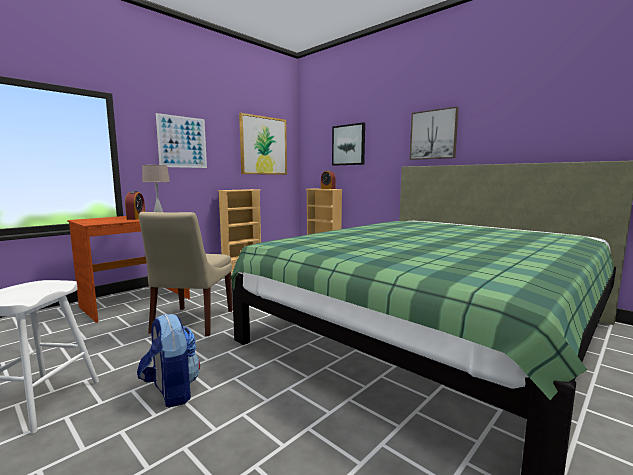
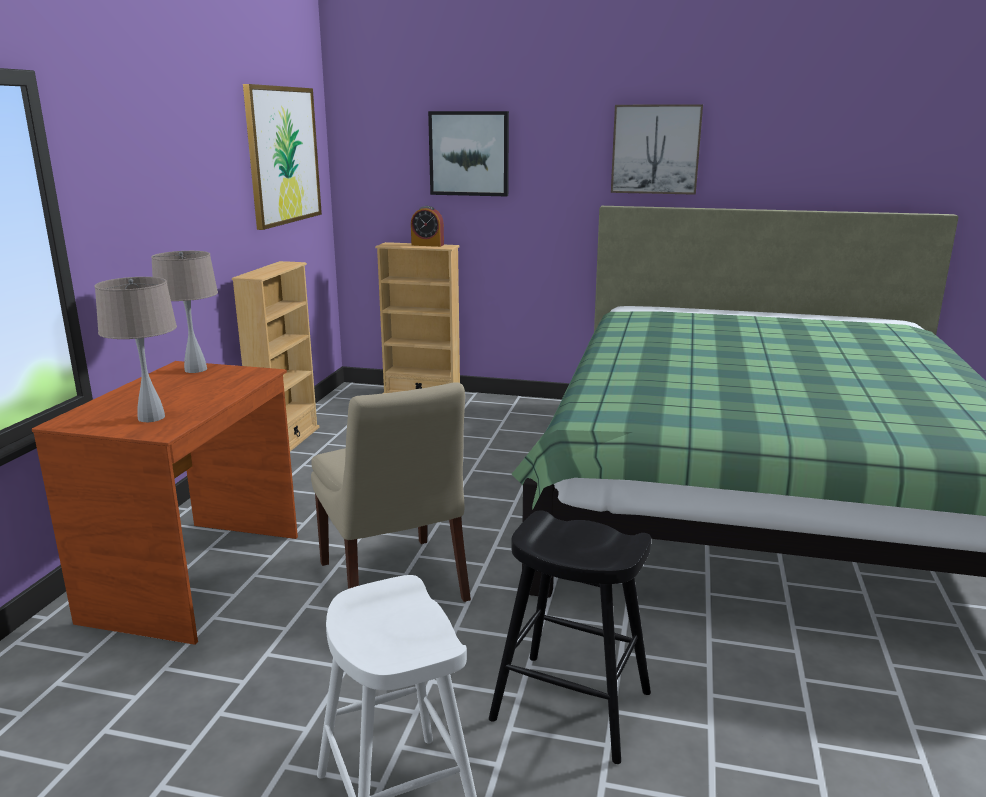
camera: 30 degrees left, 10 degrees up
(102, 221) = (151, 417): none -> beige table lamp
(136, 218) = (194, 393): alarm clock -> none
(171, 392) = (571, 706): backpack -> black stool
(182, 142) = (164, 174): picture -> none

